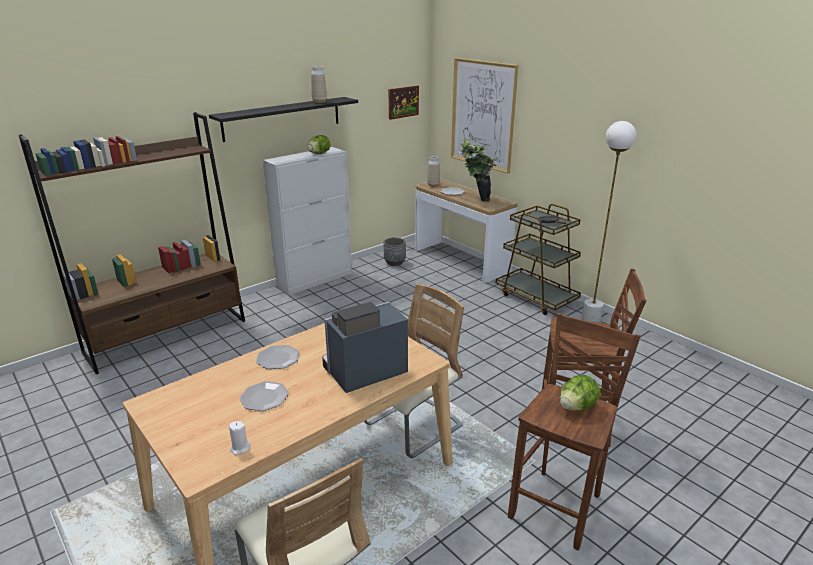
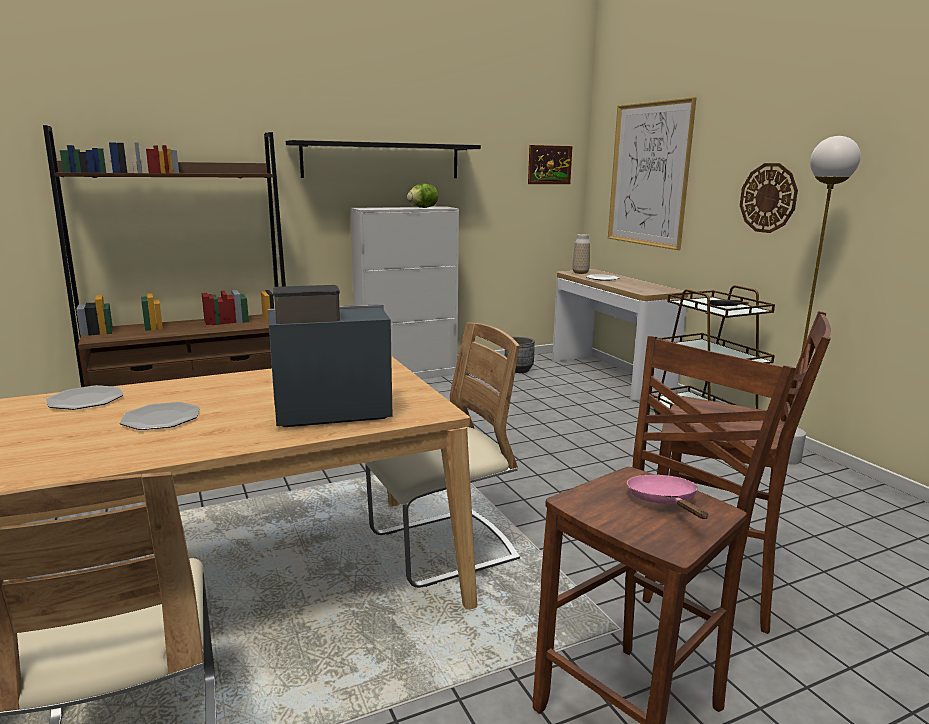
camera: 15 degrees right, 10 degrees down
(240, 448) = (60, 464): white candle -> none
(278, 358) = (225, 385): plate -> plate (85, 400)
(319, 102) = (430, 143): vase -> none
(475, 200) = (629, 286): potted plant -> none
(573, 146) = (768, 198): none -> wall clock
(577, 407) = (664, 502): lettuce -> pink frying pan

